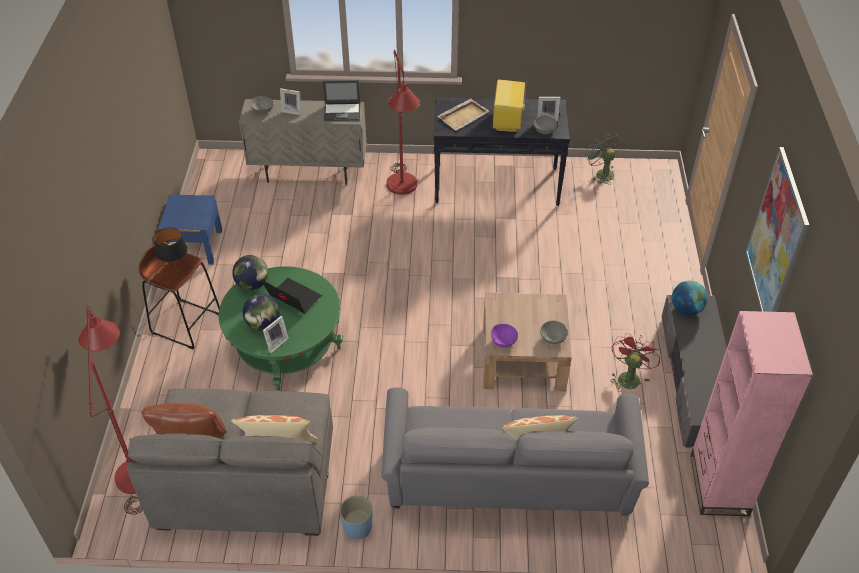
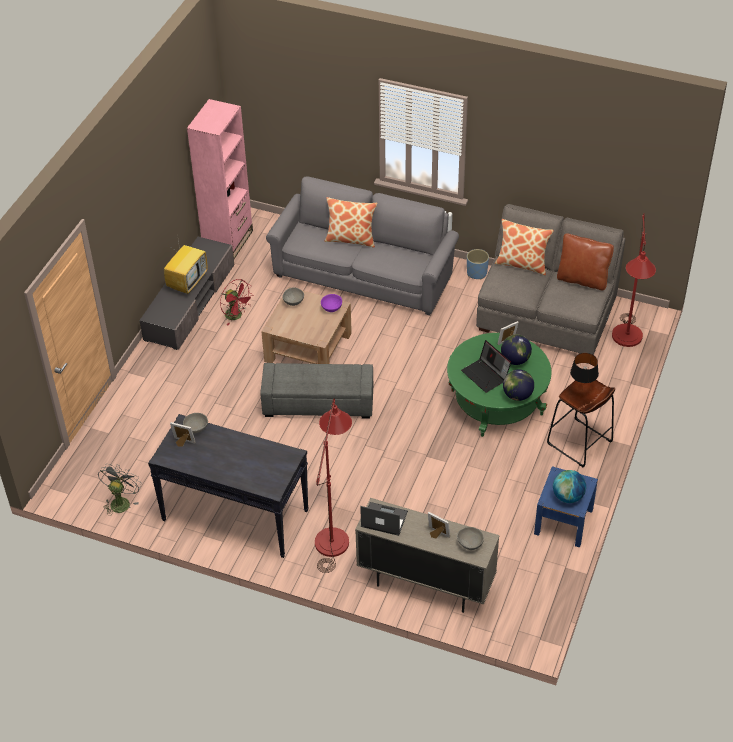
camera: 160 degrees left, 0 degrees up
(463, 116) = (263, 467): beige tray -> none
(477, 299) = (318, 402): none -> grey ottoman
(508, 123) = (224, 447): television -> television (187, 282)
(601, 173) = (121, 501): grey fan -> grey fan turned 150 degrees counterclockwise
(629, 376) = (237, 316): red fan -> red fan turned 90 degrees counterclockwise
(686, 309) = (170, 315): globe -> globe (568, 496)
(776, 239) = (153, 169): picture -> none

